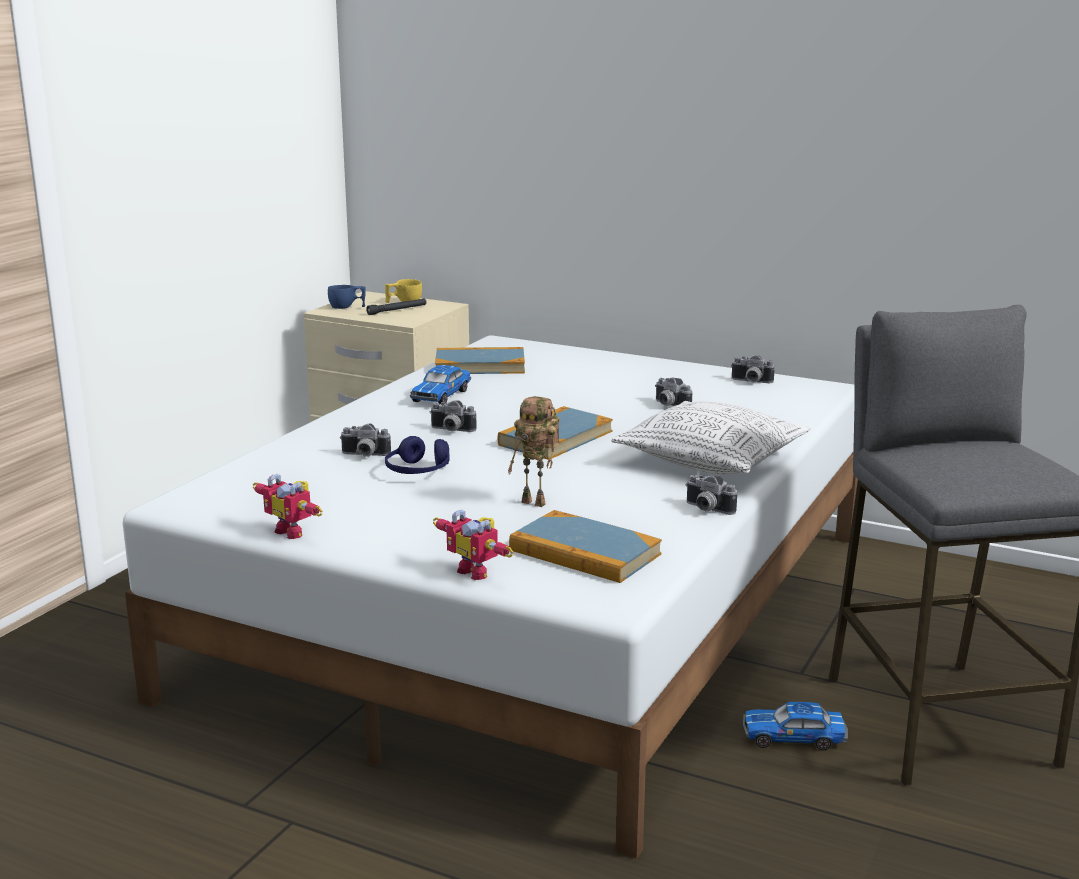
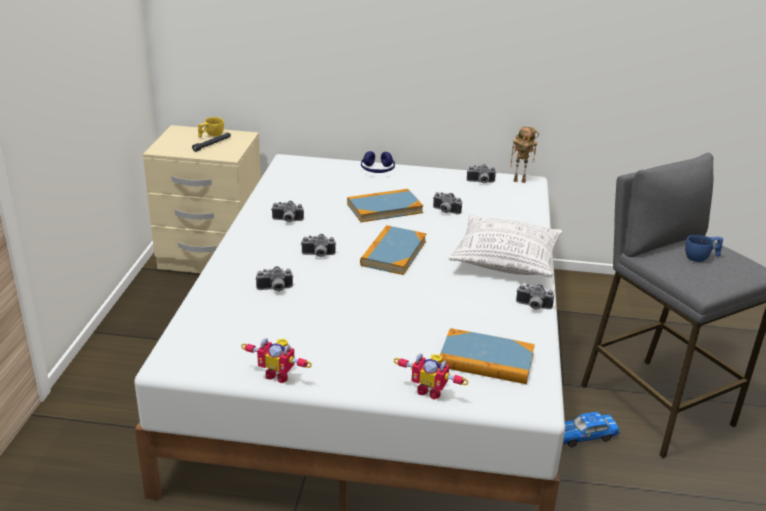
camera: 20 degrees left, 10 degrees up
(347, 307) = (172, 145): blue cup -> blue cup (701, 258)
(418, 471) = (324, 300): blue headphones -> blue headphones (377, 170)
(441, 395) = (287, 220): toy car -> camera
(480, 365) = (293, 186): book -> book (384, 208)
(536, 502) = (423, 318): toy robot -> toy robot (520, 180)

